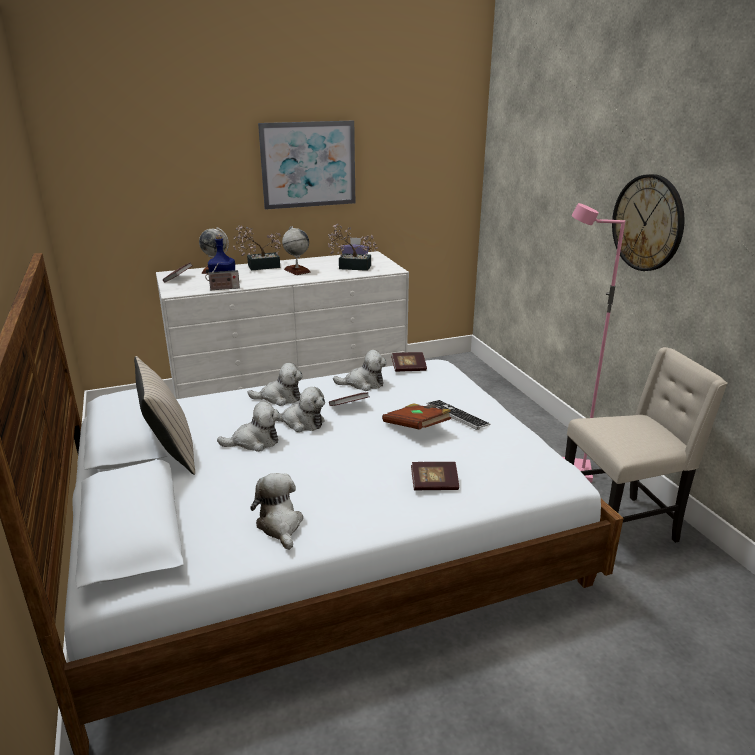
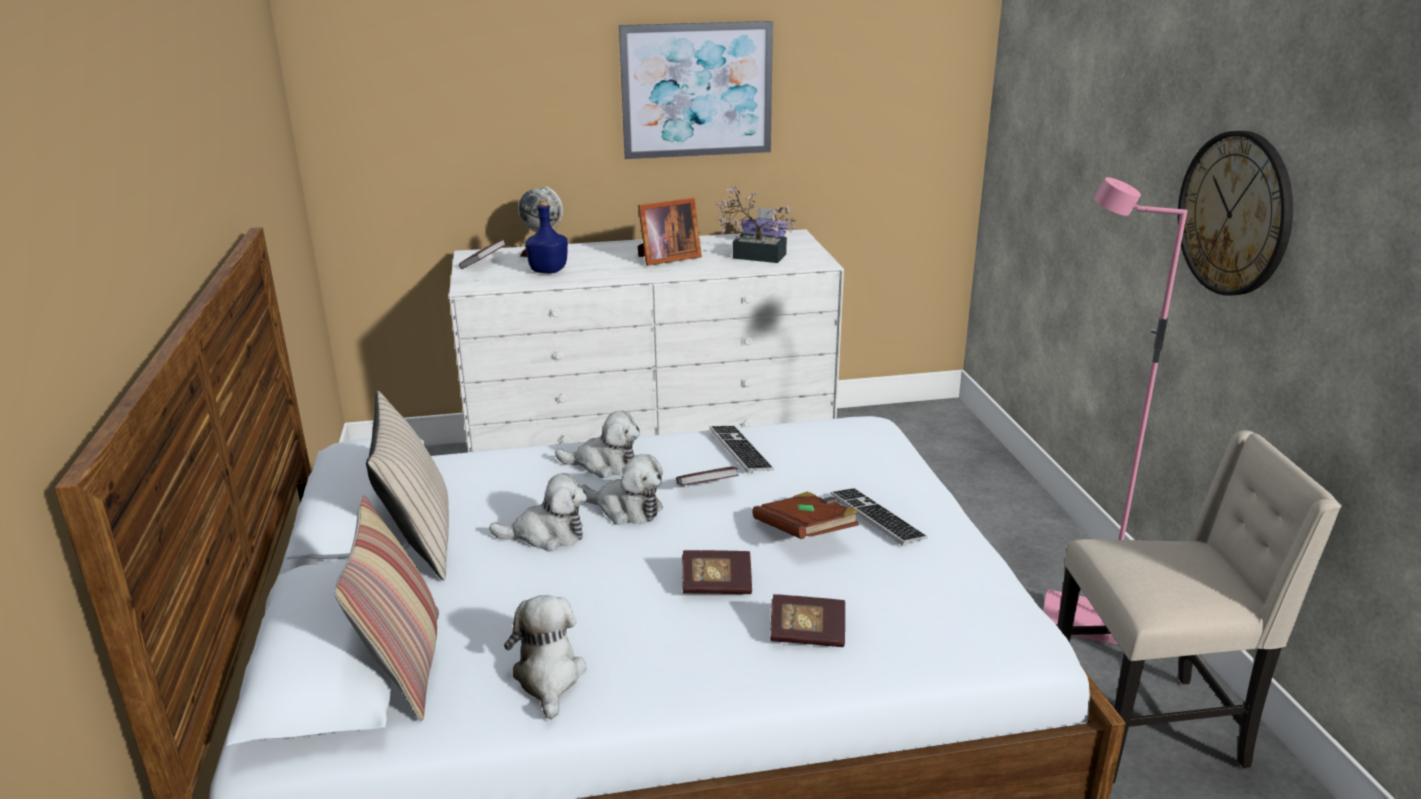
camera: 10 degrees right, 0 degrees up
(182, 528) = (404, 666): none -> pillow
(223, 288) = (544, 284): radio -> none
(259, 266) = (611, 248): potted plant -> none
(297, 271) = (666, 258): globe -> picture frame
(363, 383) = (740, 450): plush toy -> keyboard
(408, 368) = (820, 430): book -> book (716, 585)

